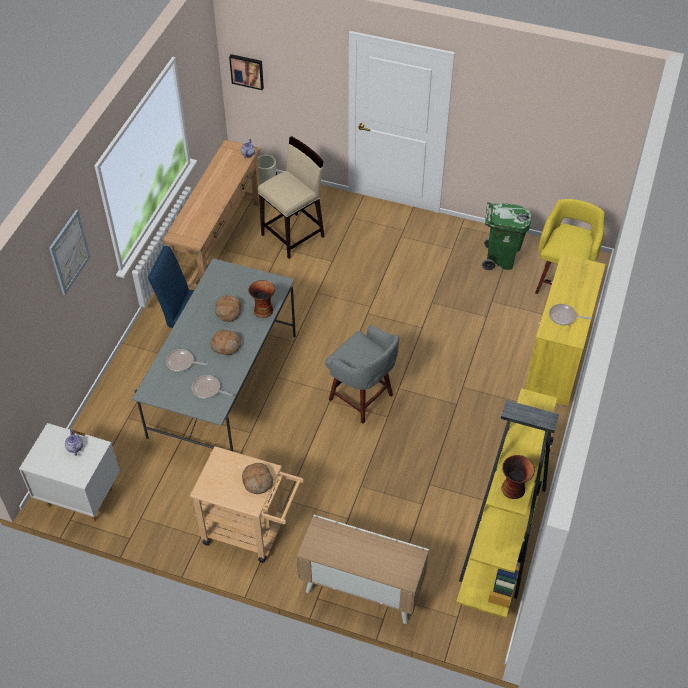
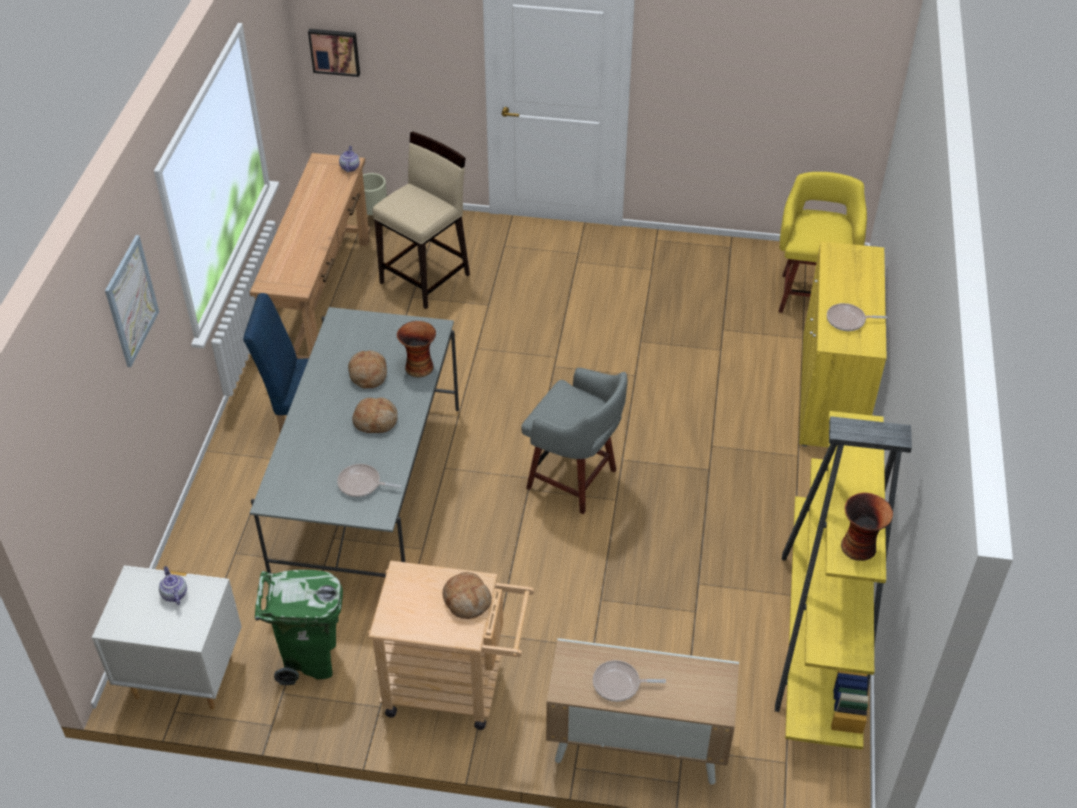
camera: 10 degrees left, 5 degrees down
(182, 363) = (314, 453): frying pan -> frying pan (619, 684)
(500, 259) = (720, 275): green trash can -> green trash can (310, 659)

